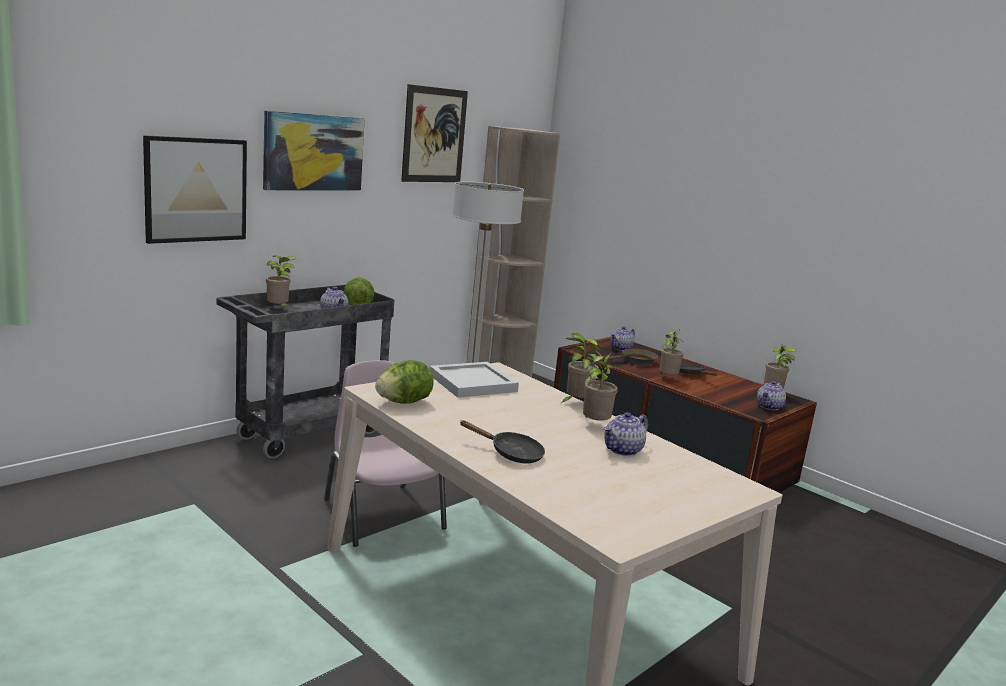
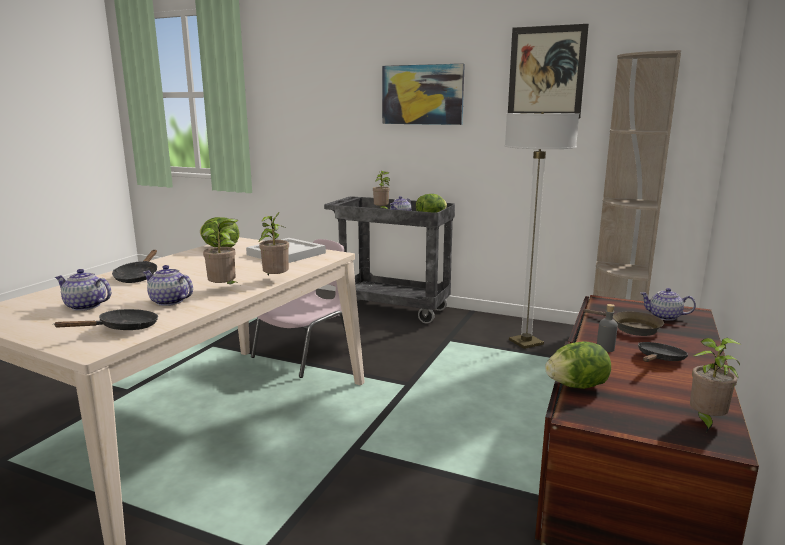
camera: 70 degrees right, 0 degrees up
(196, 190) = (340, 123): picture -> none
(667, 378) = (605, 348): potted plant -> grey bottle
(698, 475) = (123, 328): none -> black frying pan
(721, 403) = (577, 386): none -> lettuce
(769, 407) = (631, 421): teapot -> teapot (85, 306)

